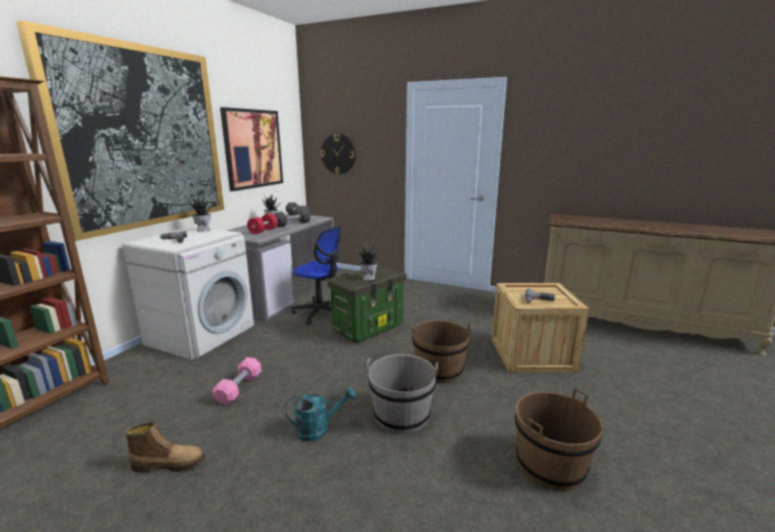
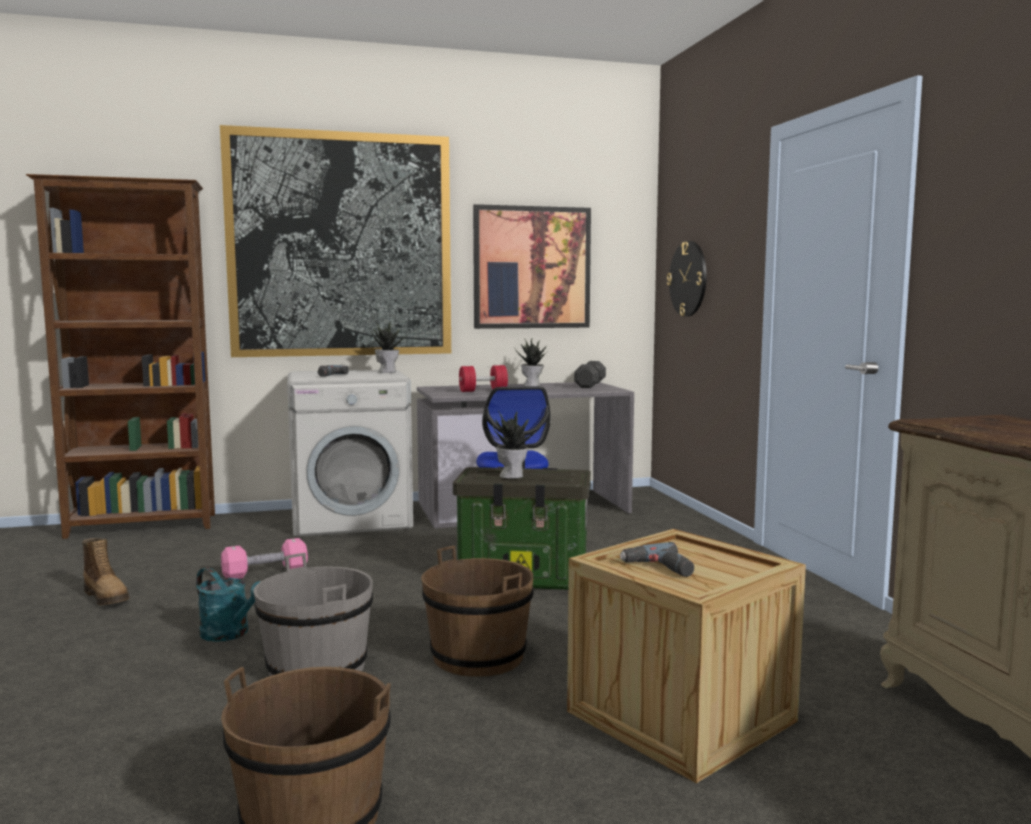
camera: 50 degrees right, 10 degrees down
(292, 224) = (546, 390): black dumbbell -> none

